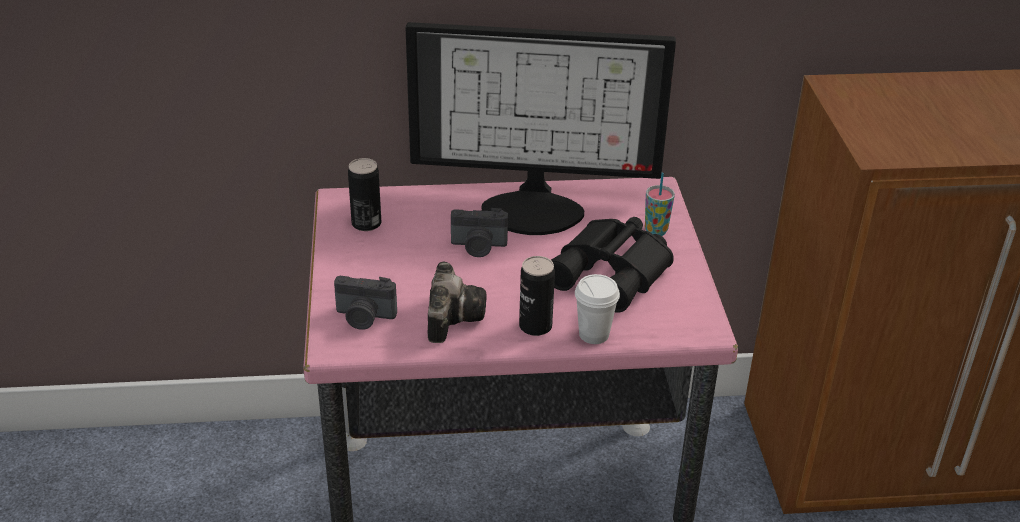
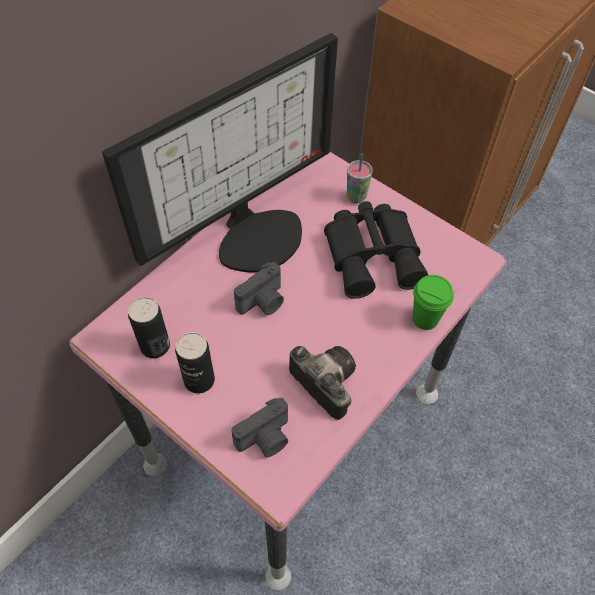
camera: 45 degrees left, 20 degrees up
(535, 326) = (384, 343): can -> can (199, 380)
(594, 334) = (425, 319): white cup -> green cup

